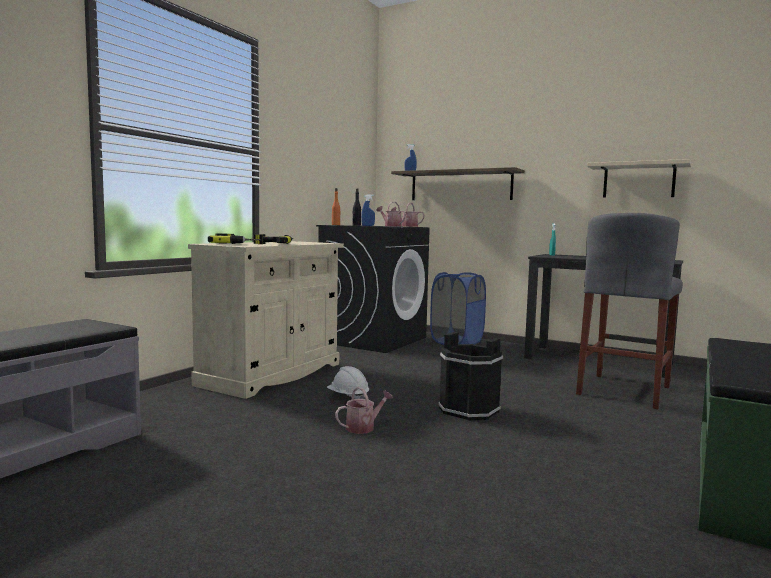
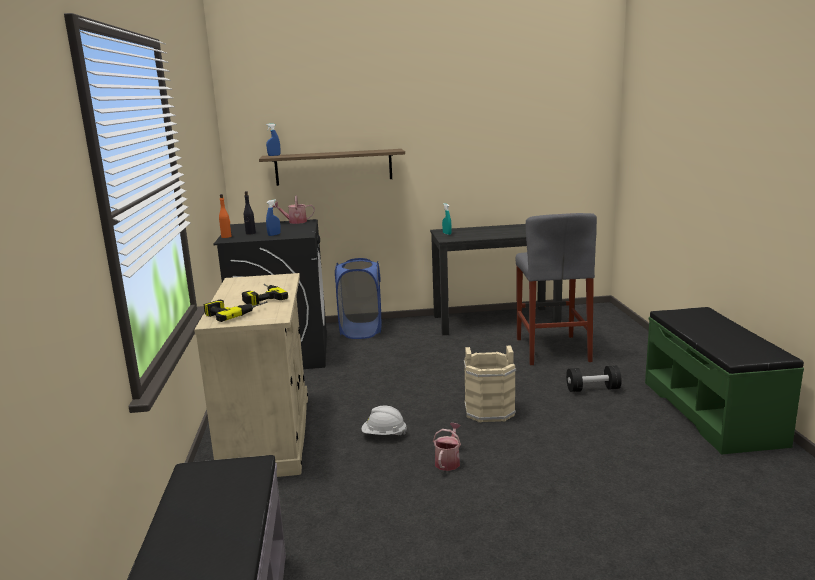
camera: 35 degrees left, 10 degrees up
(391, 226) = (285, 227): watering can -> none
(469, 410) = (489, 410): black bucket -> beige bucket
(616, 427) = (593, 389): none -> black dumbbell
(638, 180) = (506, 155): beige shelf -> none

